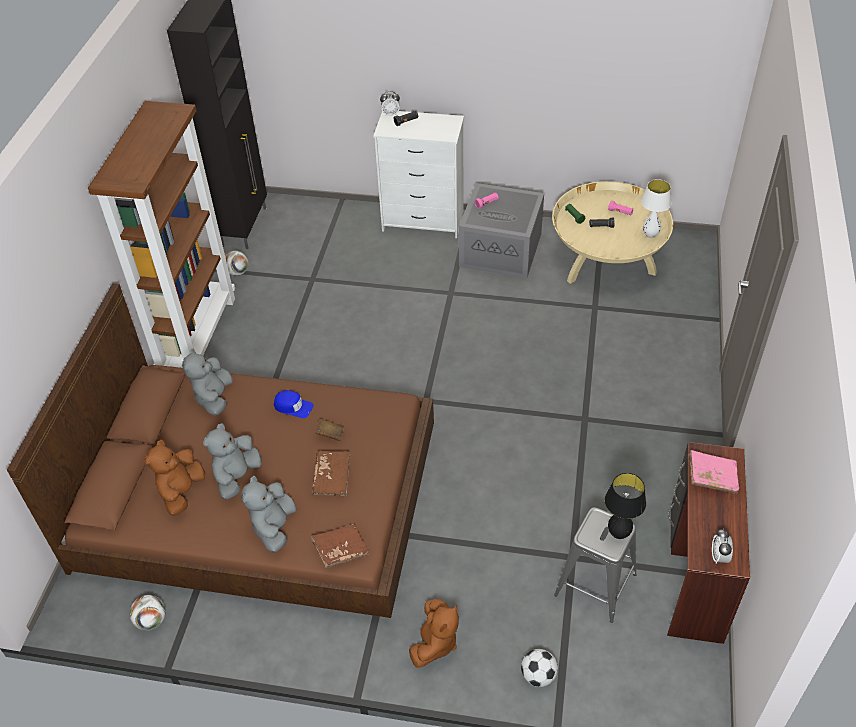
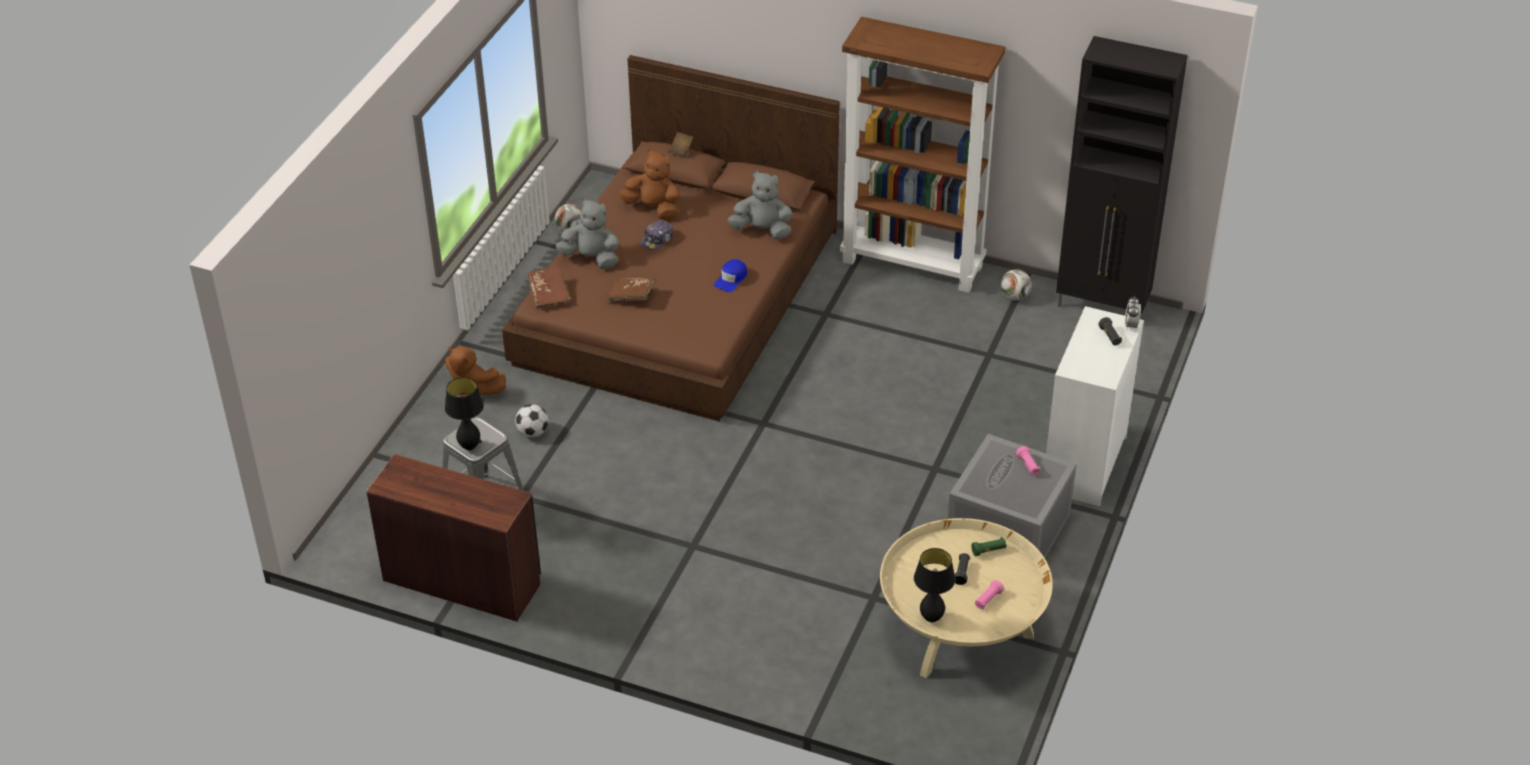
camera: 100 degrees right, 5 degrees down
(237, 477) = (657, 240): grey plush toy -> cap
(330, 434) = (686, 300): brown book -> brown book (681, 150)
(538, 676) = (412, 449): football -> football (533, 432)
(650, 235) = (931, 618): white table lamp -> black table lamp
(711, 477) = (482, 497): pink book -> none
(719, 556) = (396, 477): alarm clock -> none

